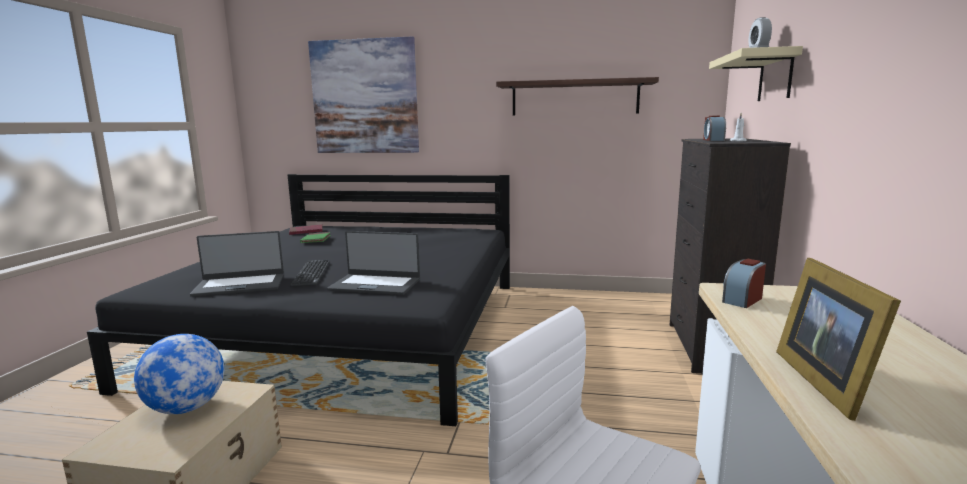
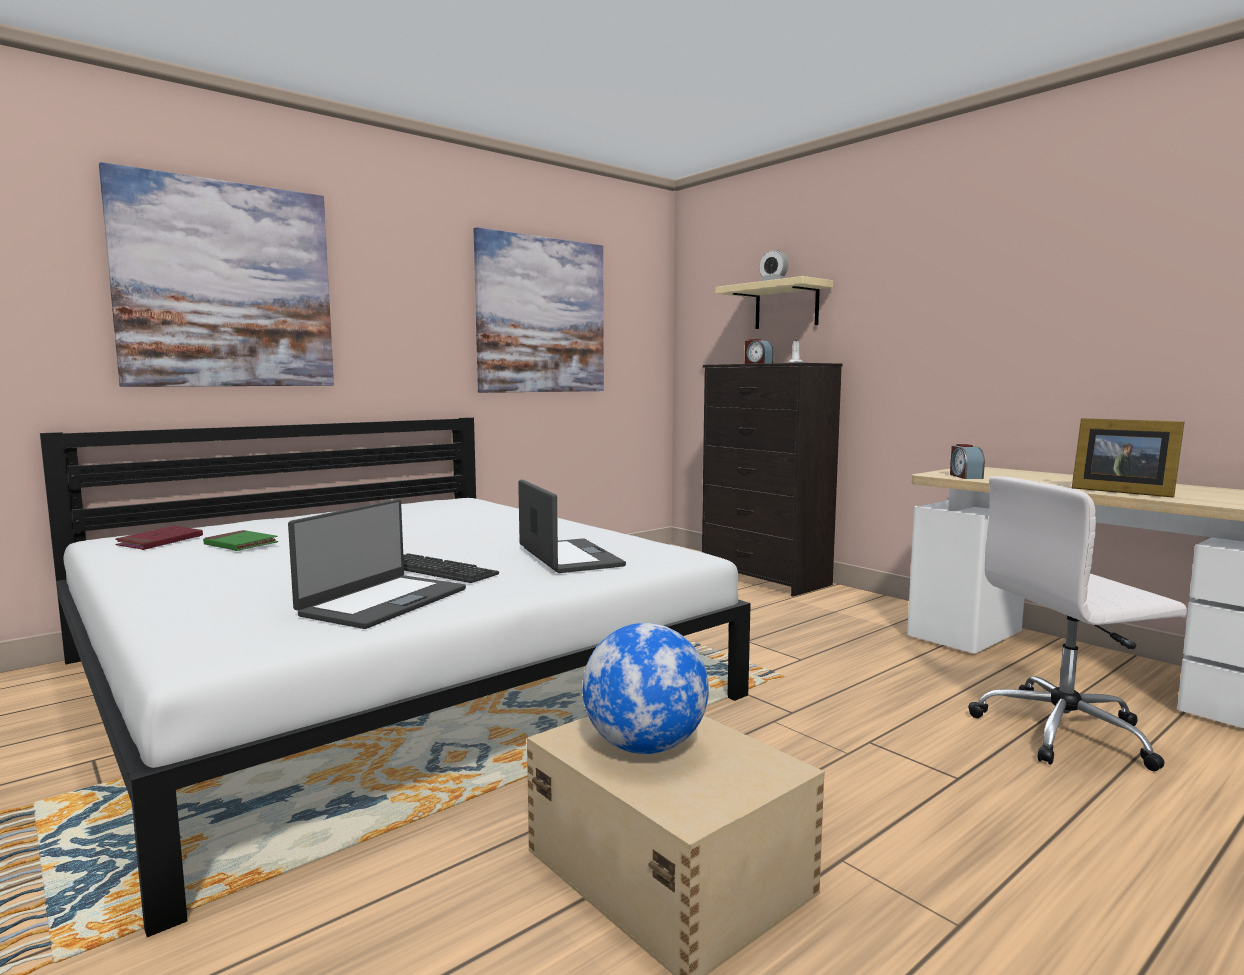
camera: 50 degrees left, 5 degrees down
(353, 328) = (388, 677): black bed -> white bed
(375, 285) = (568, 557): laptop -> laptop turned 75 degrees counterclockwise
(574, 98) = (541, 315): shelf -> picture

